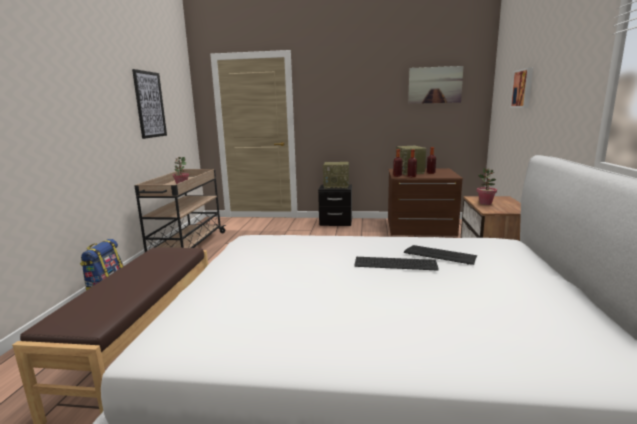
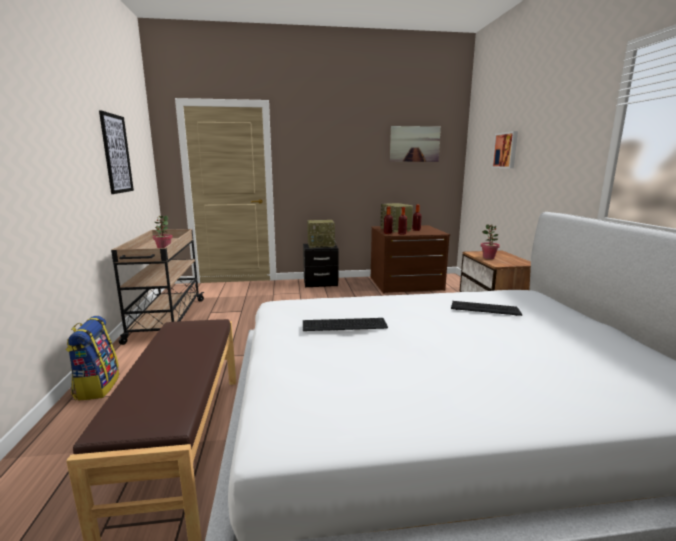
camera: 15 degrees left, 0 degrees up
(396, 264) = (454, 320): keyboard -> keyboard (345, 325)

